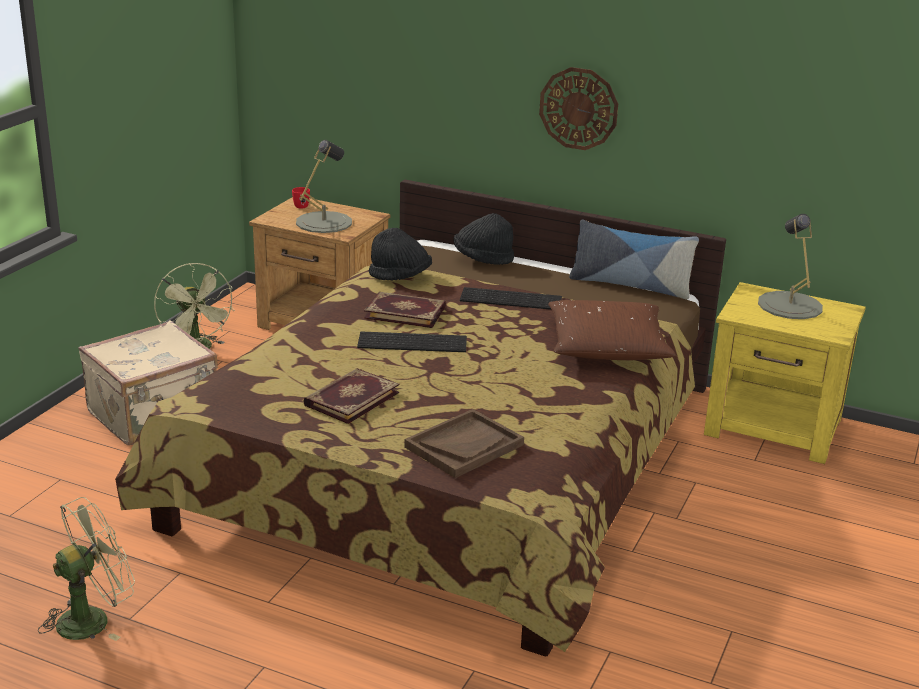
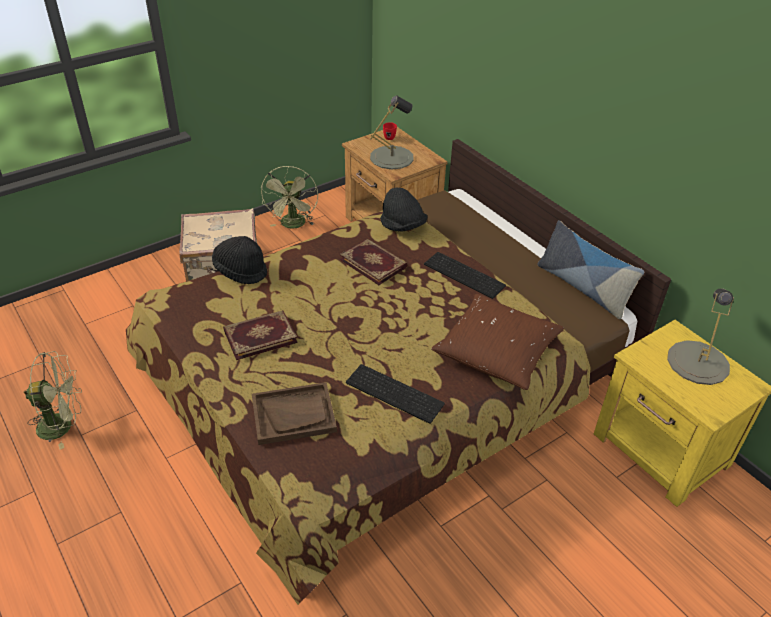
camera: 30 degrees right, 15 degrees up
(413, 342) = (352, 295): keyboard -> keyboard (396, 392)
(483, 259) = (485, 224): black hat -> black hat (240, 271)
(578, 108) = (581, 123): wall clock -> none

